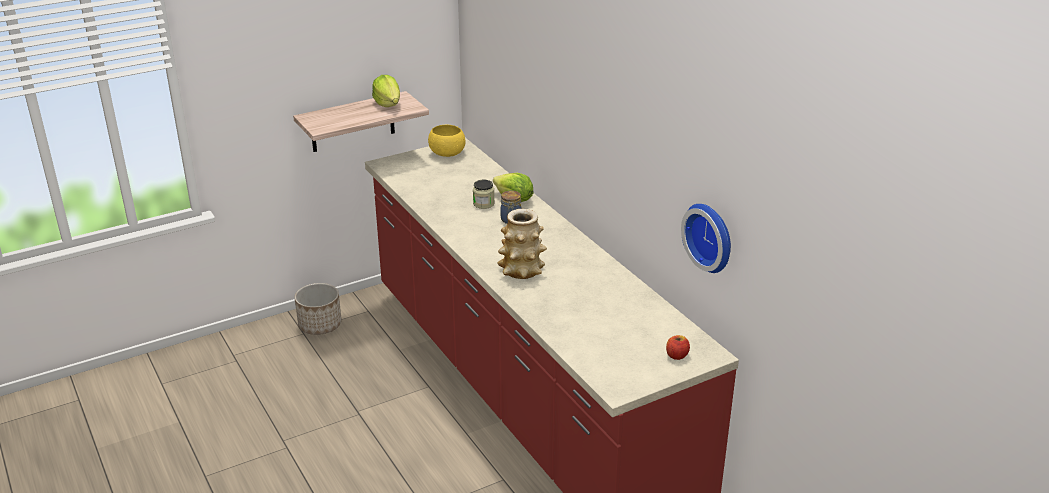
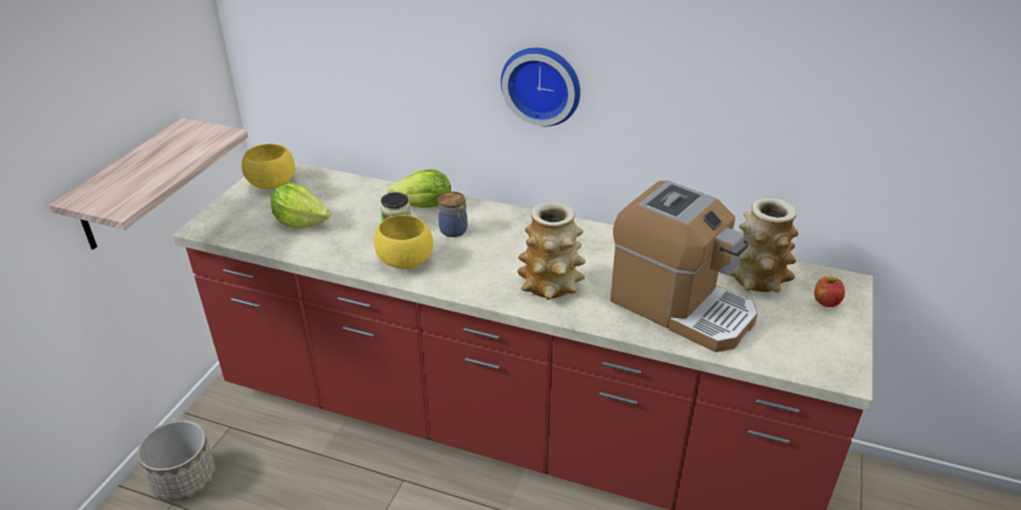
camera: 40 degrees left, 5 degrees up
(388, 104) = (181, 141): lettuce -> lettuce (301, 222)
(461, 224) = (406, 261): none -> yellow bowl
(579, 315) = (680, 307): none -> coffee machine
(653, 324) = (756, 278): none -> vase
(711, 236) = (816, 147): wall clock -> wall clock (542, 84)

